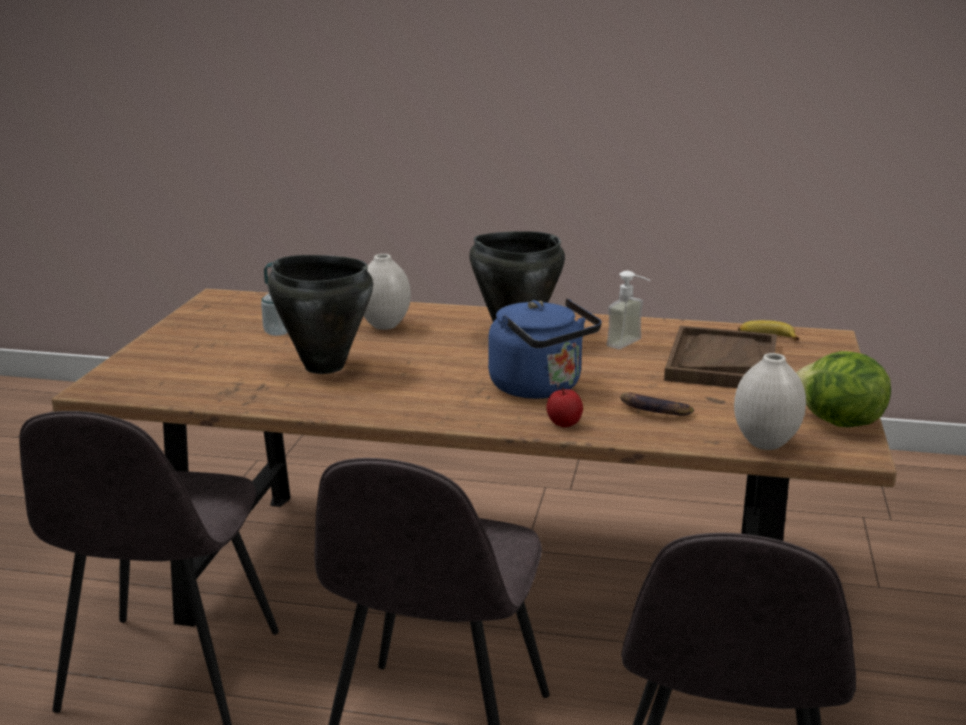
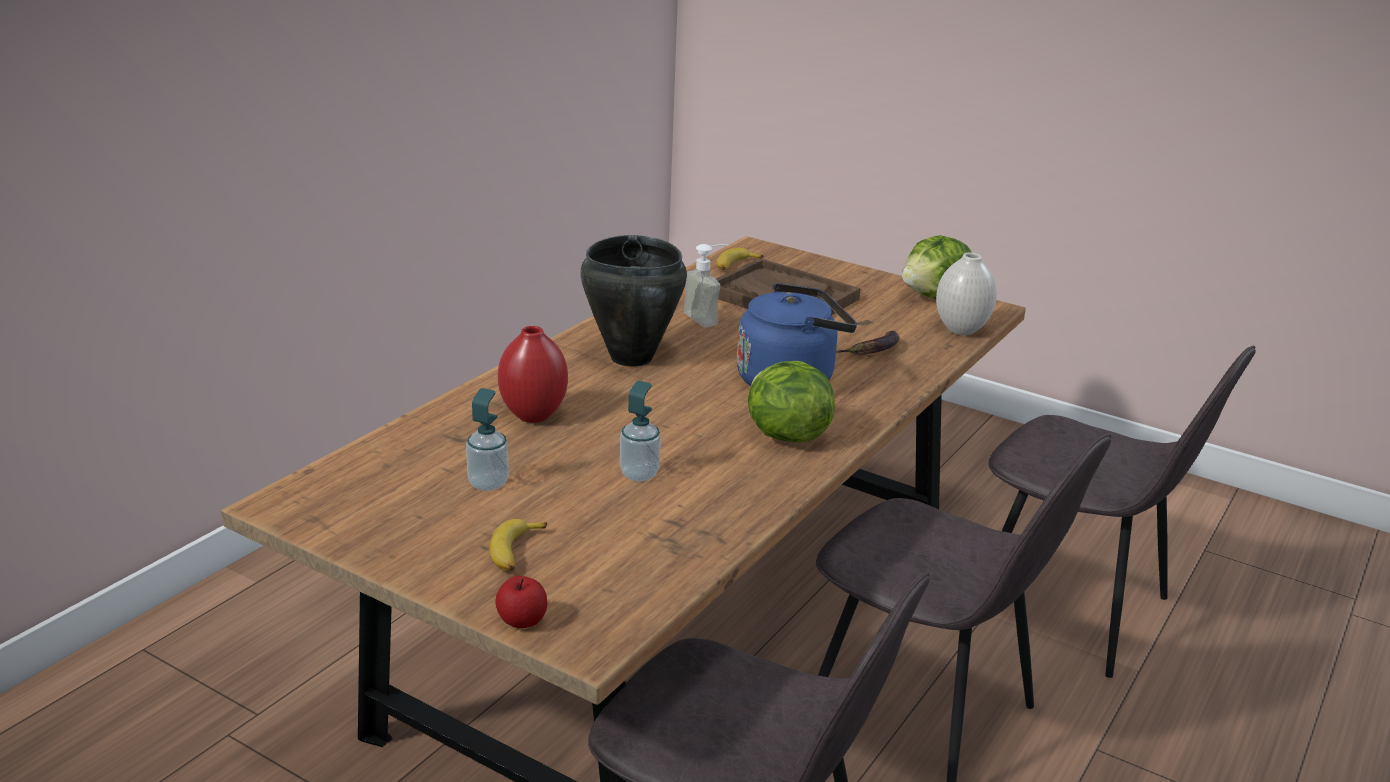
camera: 70 degrees left, 5 degrees up
(194, 354) = (516, 553): none -> banana
(324, 366) = (639, 474): black cooking pot -> soap dispenser
(384, 326) = (534, 416): white vase -> red vase
(432, 400) = (785, 435): none -> lettuce
(564, 423) = (880, 390): apple -> apple (522, 621)

